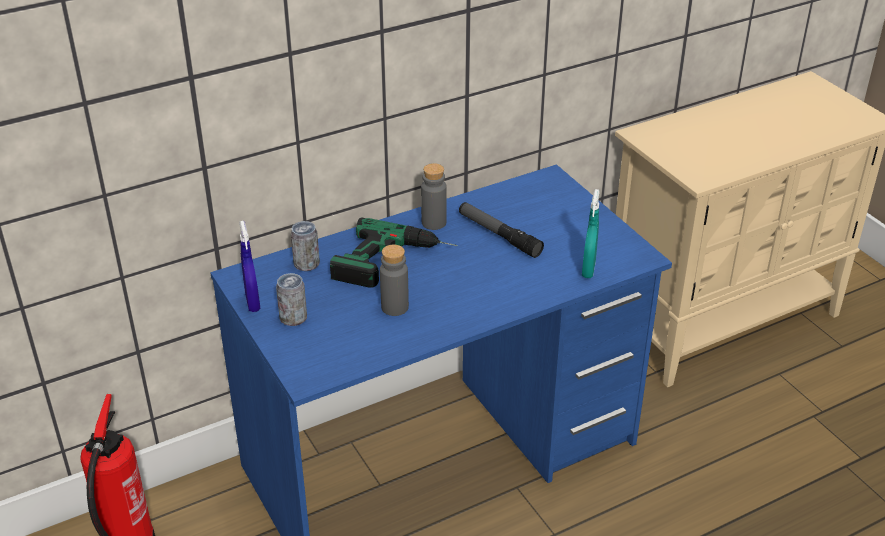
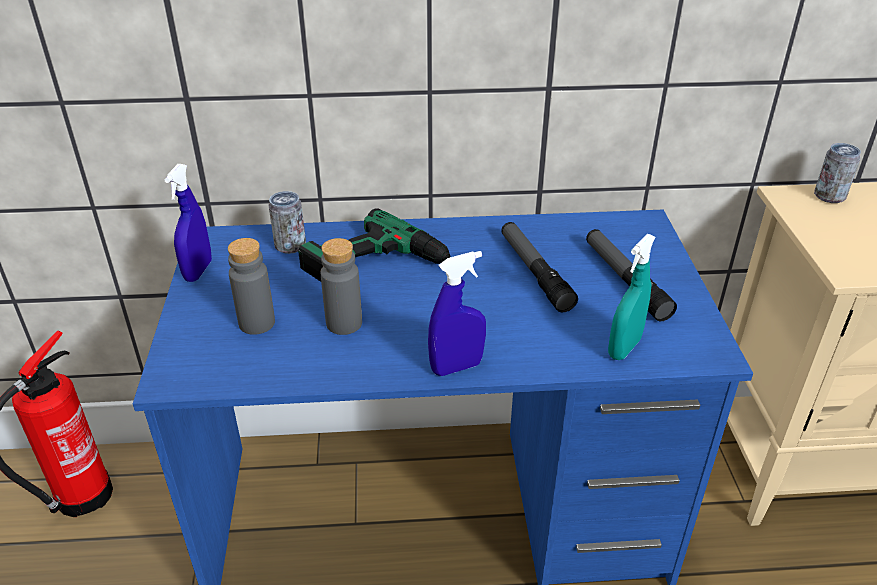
camera: 25 degrees right, 0 degrees up
(293, 318) = (223, 301): can -> can (829, 196)
(433, 223) = (467, 238): grey bottle -> grey bottle (257, 323)
(492, 313) = (456, 367): none -> blue spray bottle
(562, 224) = (625, 280): none -> flashlight

